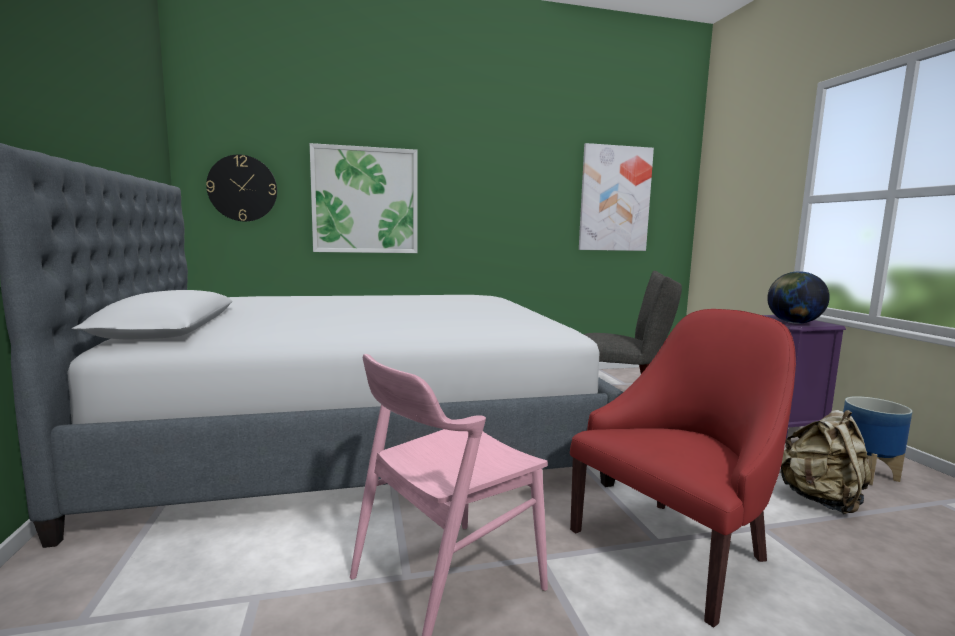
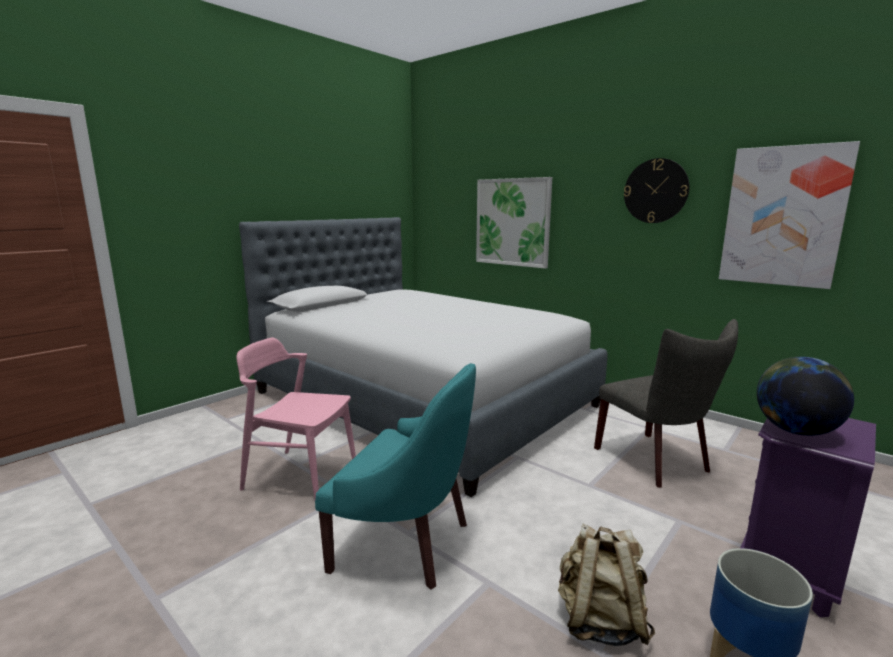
camera: 55 degrees right, 5 degrees up
(242, 188) = (443, 214): wall clock -> wall clock (655, 191)
(675, 548) = (406, 542): red armchair -> turquoise armchair

